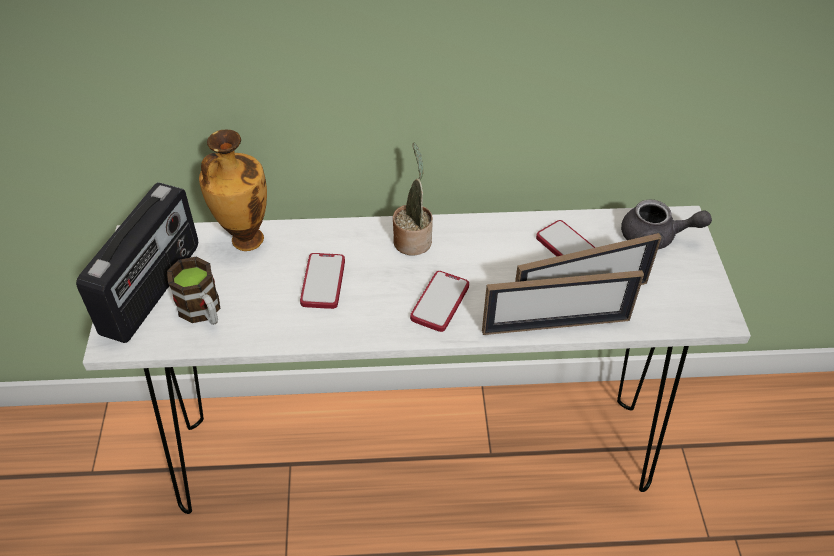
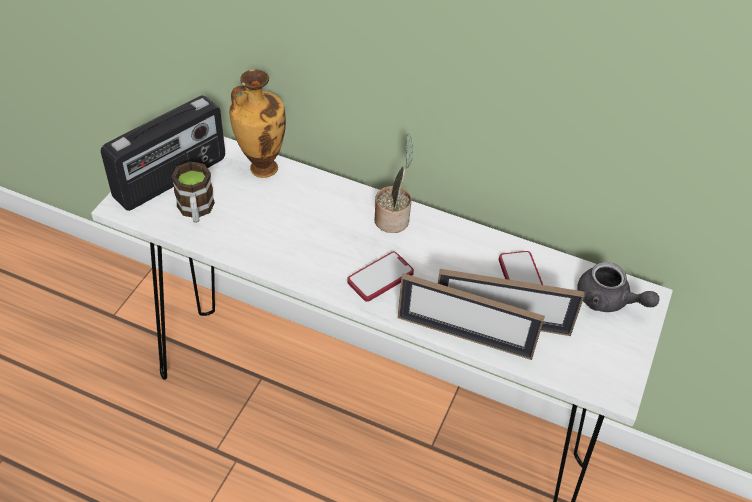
camera: 25 degrees right, 0 degrees up
(323, 282) = (299, 224): phone -> none

